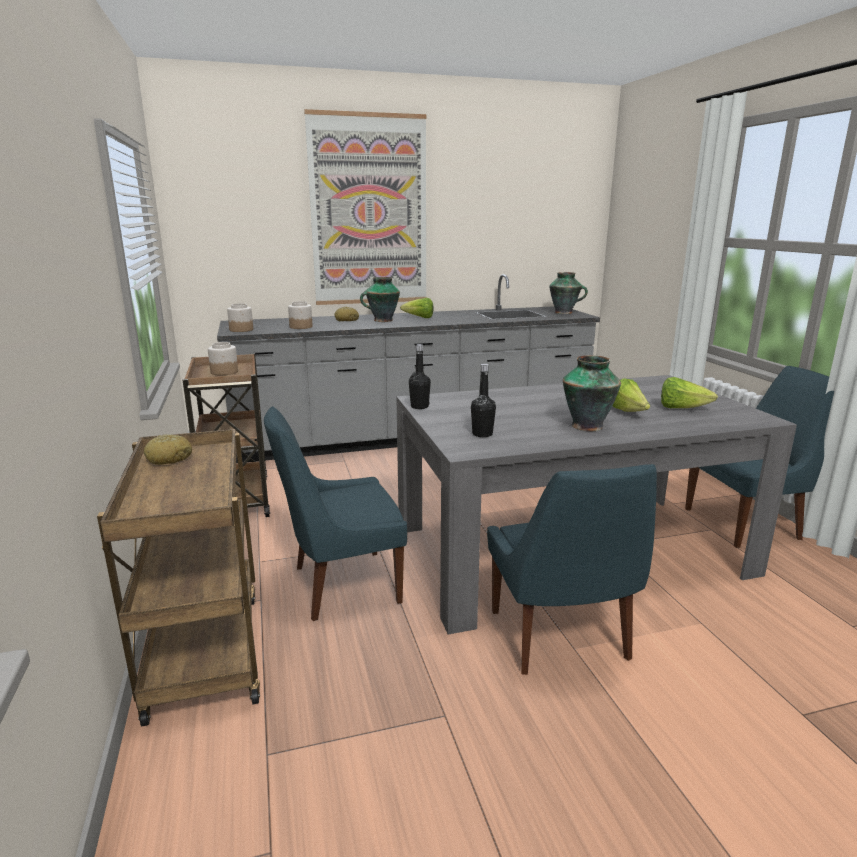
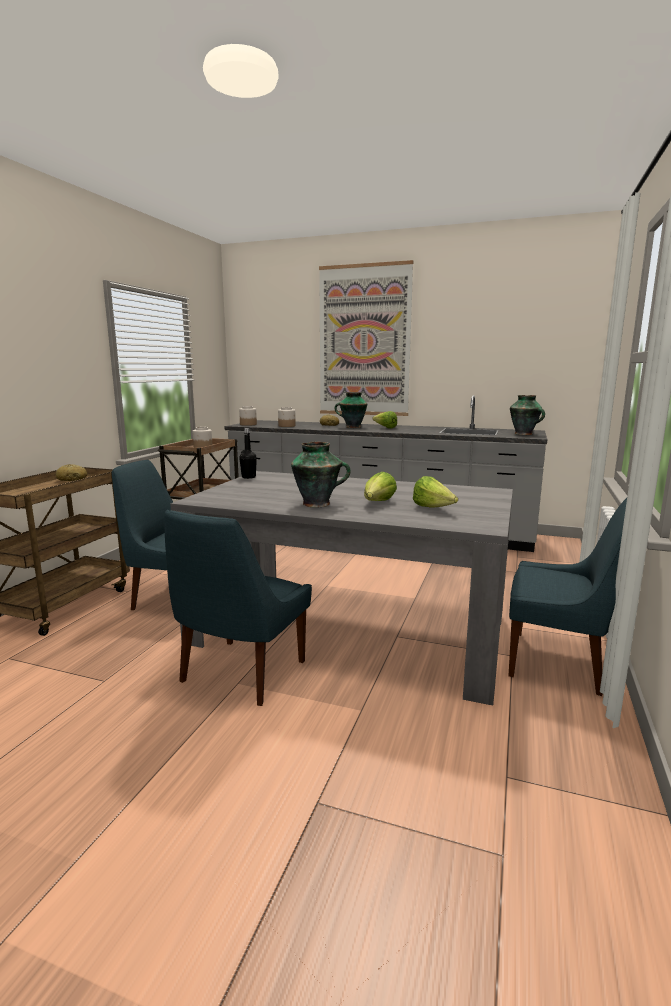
camera: 35 degrees right, 5 degrees down
(482, 434) = (234, 495): black bottle -> none

